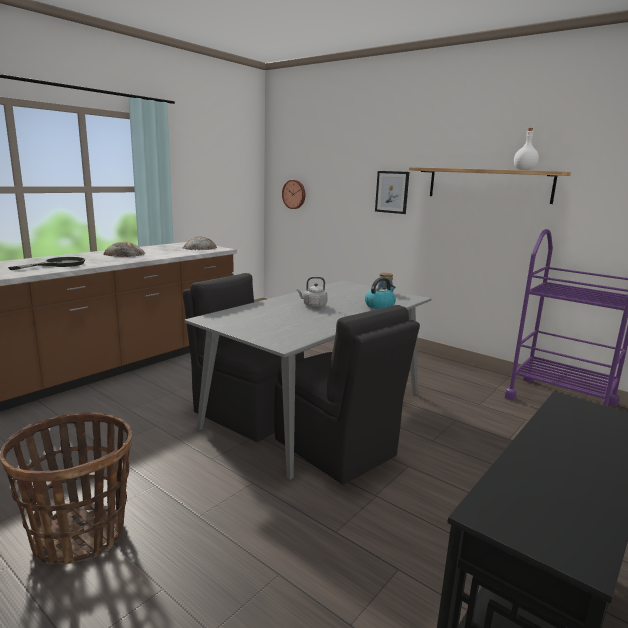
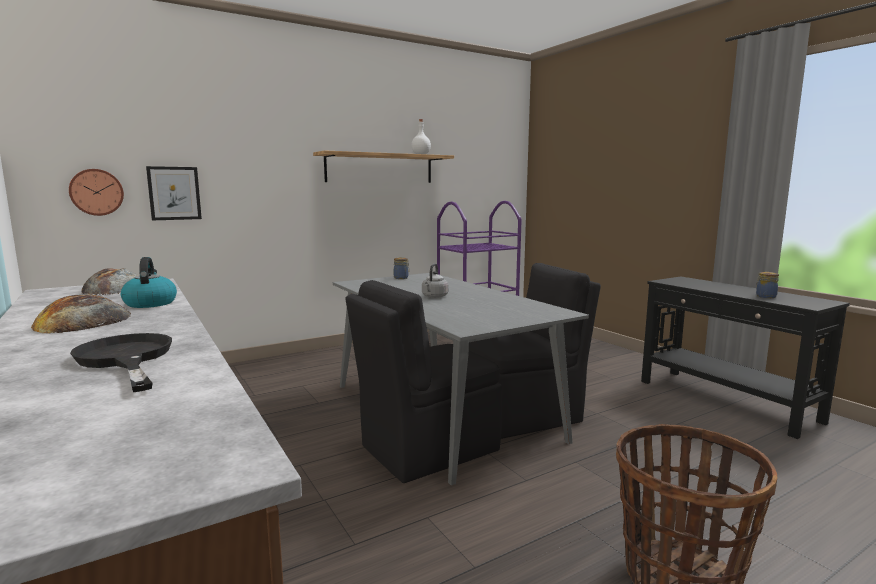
camera: 70 degrees left, 5 degrees down
(380, 306) = (449, 283): kettle -> kettle (150, 303)
(392, 192) = (277, 180): picture -> picture (174, 193)
(539, 480) = (765, 296): none -> jar

